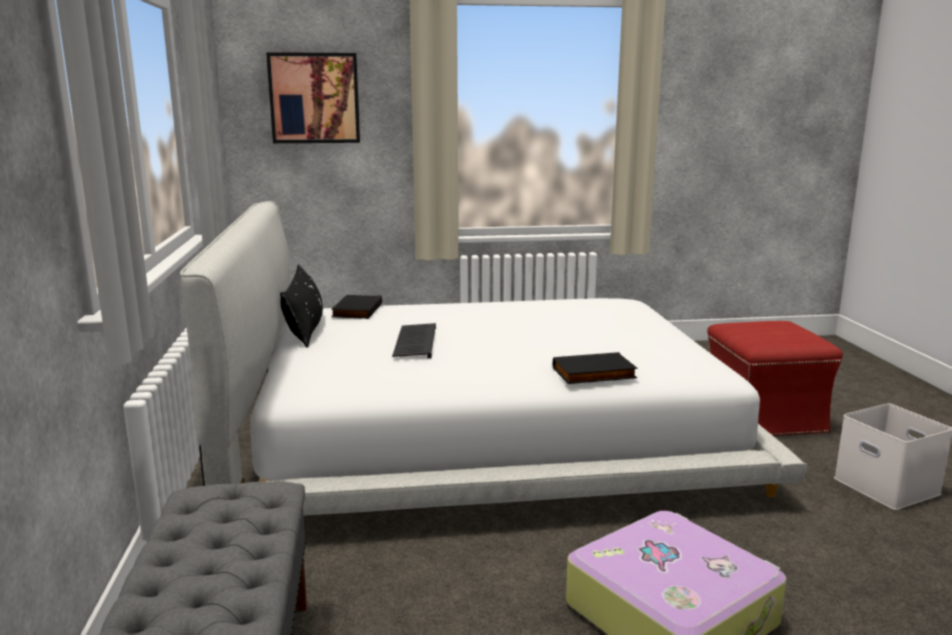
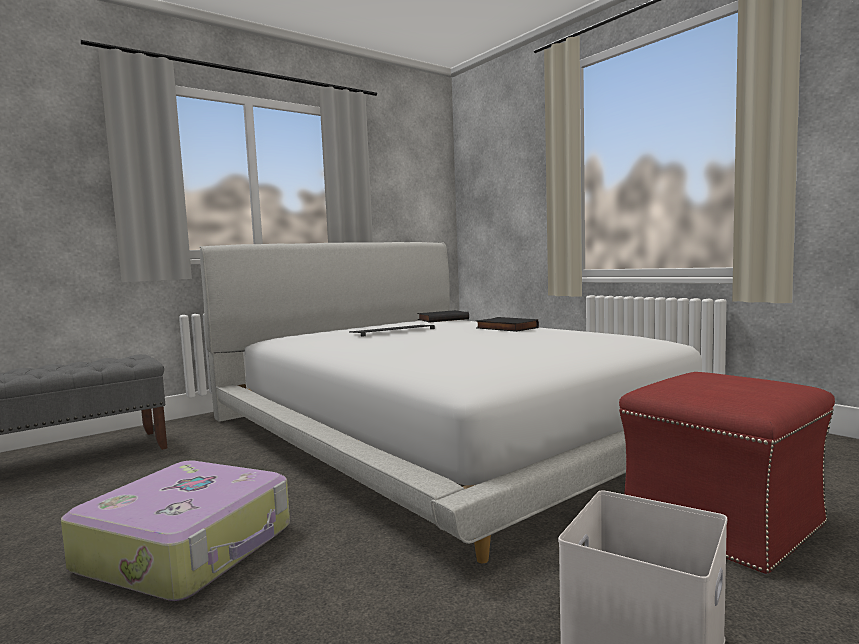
camera: 60 degrees right, 10 degrees down
(305, 328) = (391, 322): black pillow -> none
(314, 98) = (498, 169): picture -> none
(594, 374) = (388, 358): black book -> black book (505, 328)

